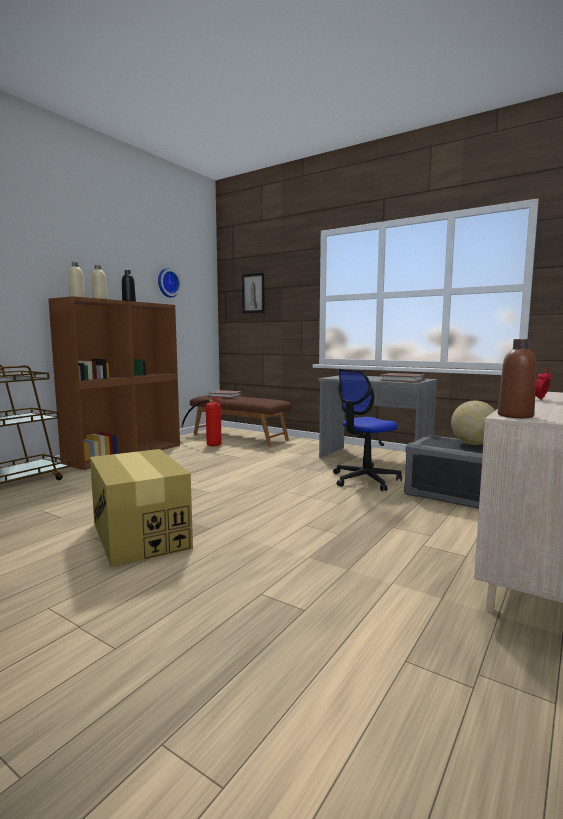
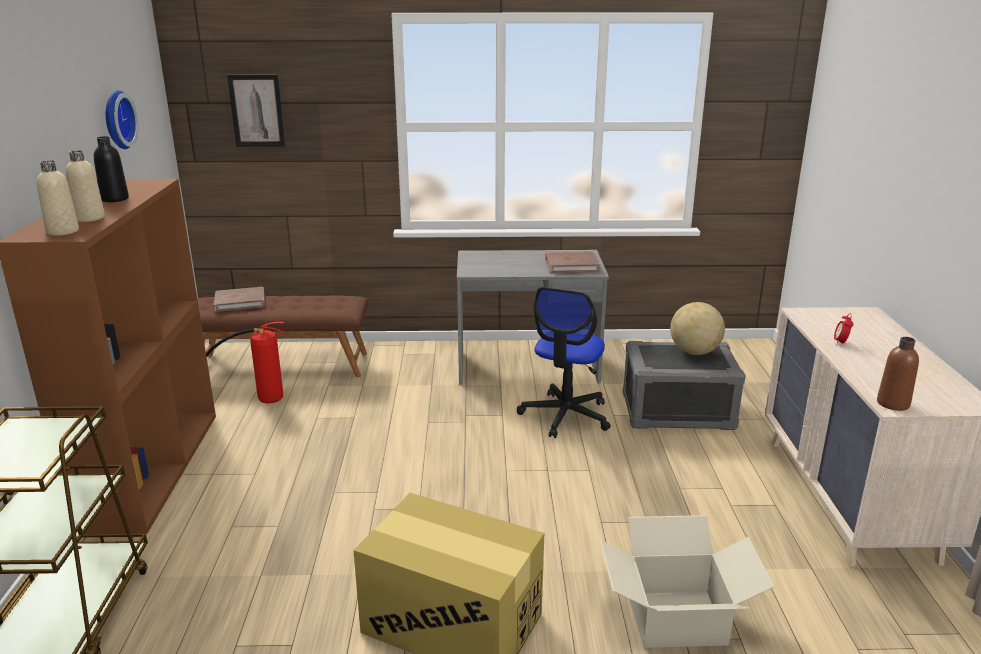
camera: 35 degrees left, 15 degrees up
(274, 582) = (677, 619): none -> cardboard box

